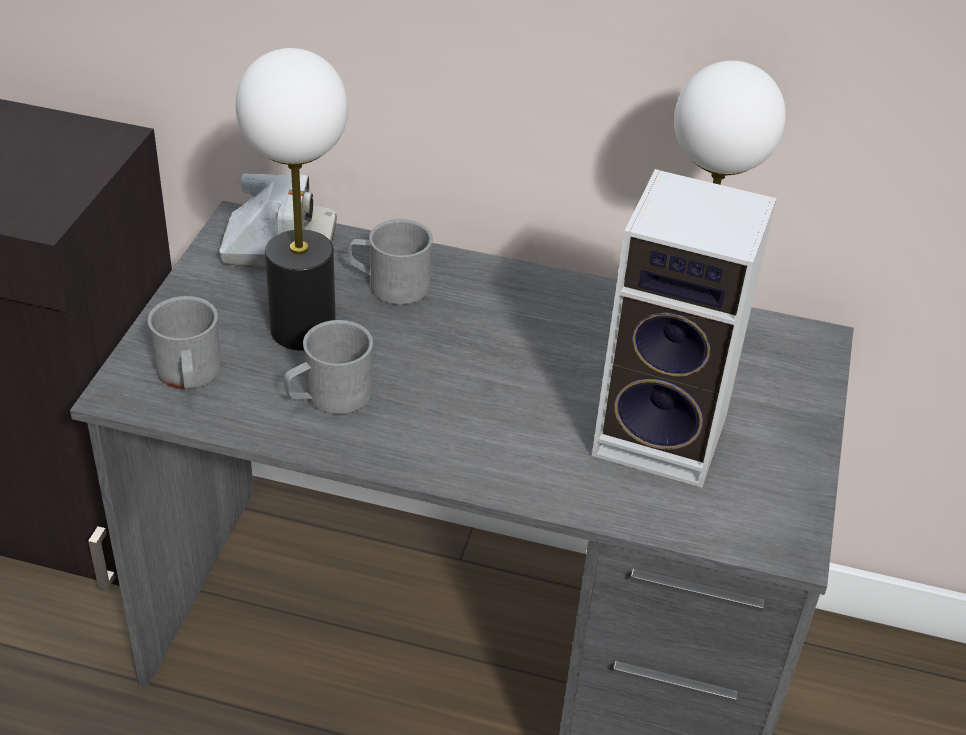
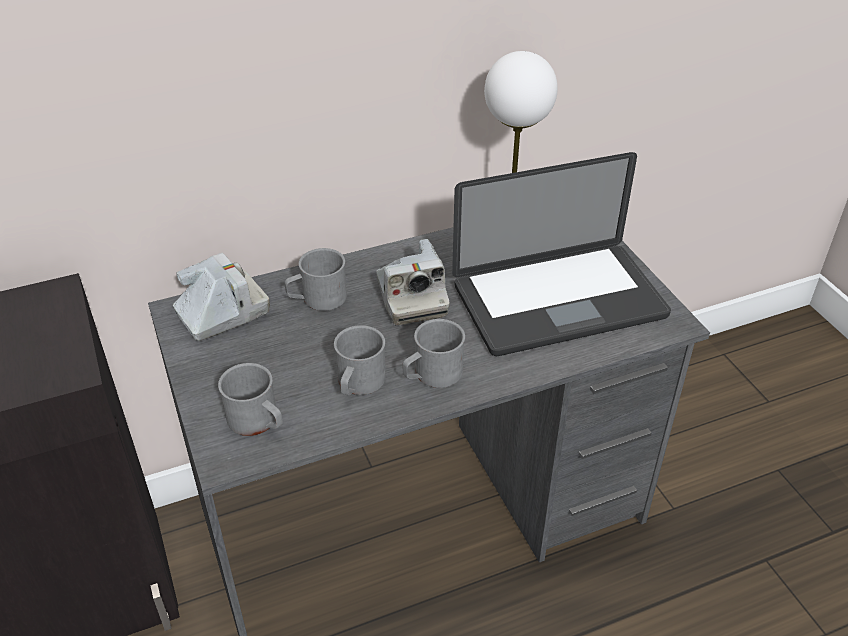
camera: 35 degrees left, 0 degrees up
(303, 330) = (297, 354): table lamp -> none
(417, 433) = (432, 375): none -> grey mug
(492, 338) = (411, 298): none -> camera
(665, 437) = (559, 301): speaker -> laptop

